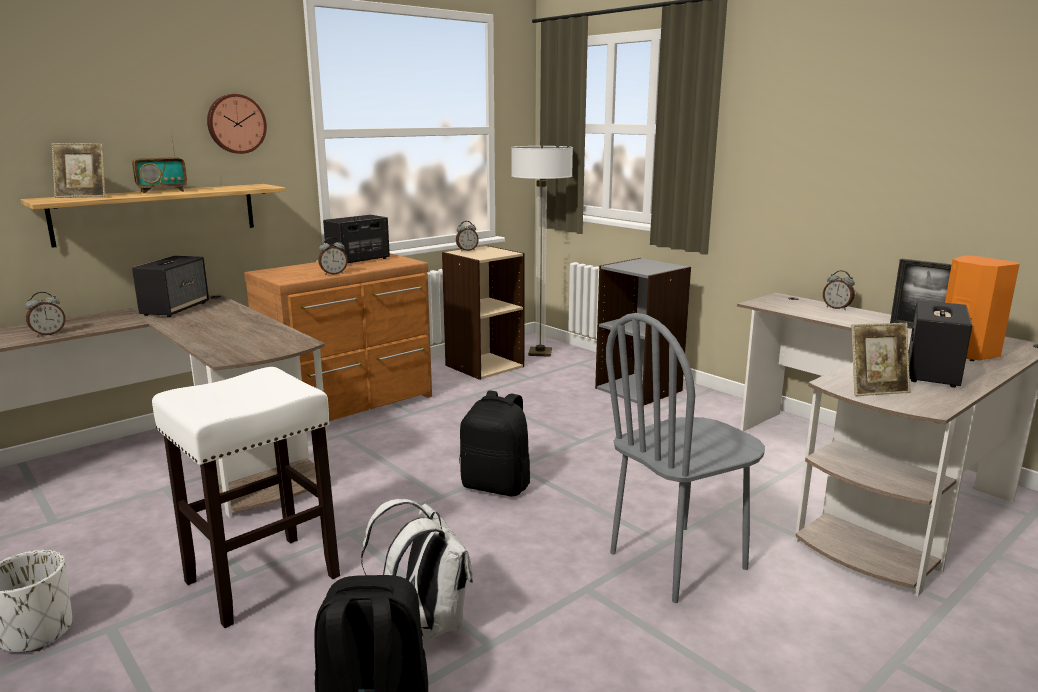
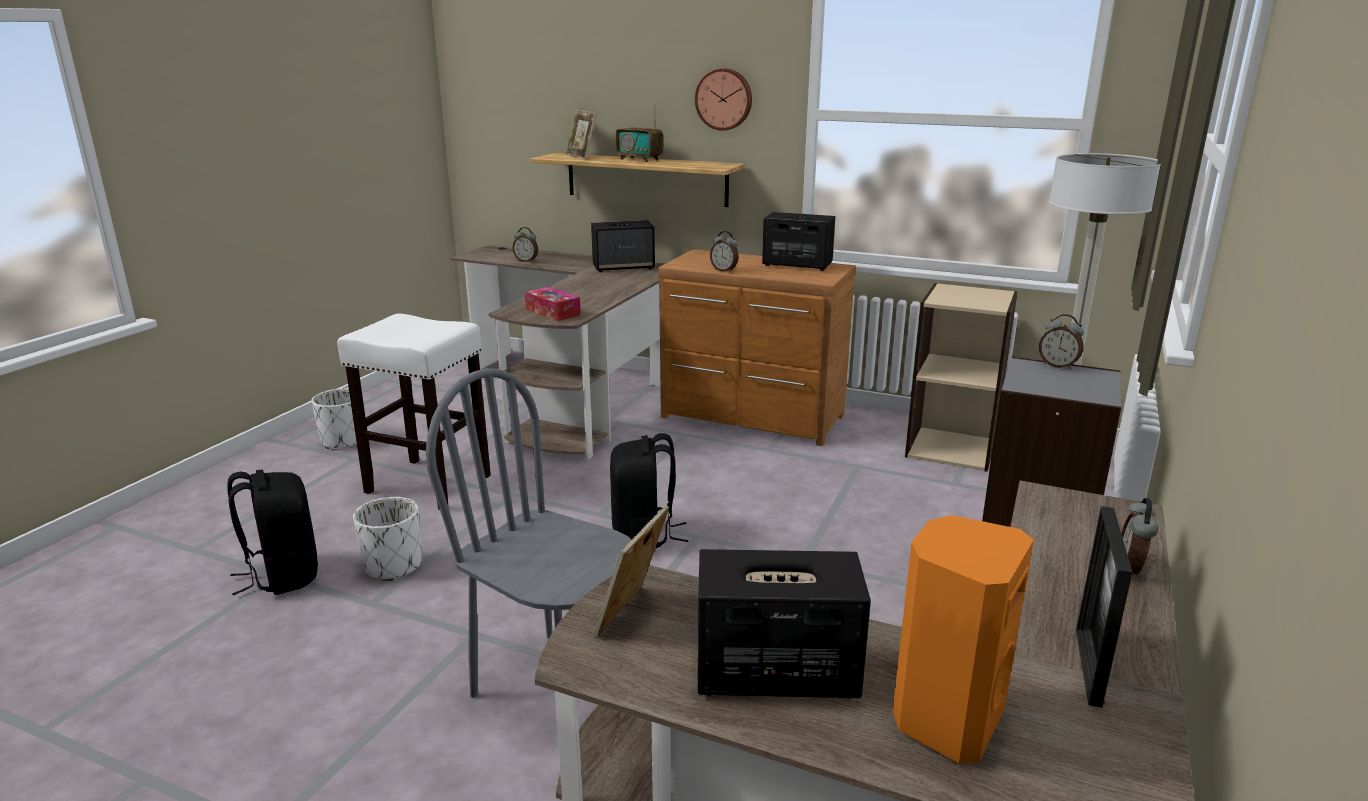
camera: 65 degrees right, 5 degrees up
(266, 345) = (553, 312): none -> tissue box
(426, 622) = (393, 566): white backpack -> white planter
(467, 250) = (965, 289): alarm clock -> alarm clock (1058, 365)
(876, 391) = (632, 616): picture frame -> picture frame turned 60 degrees clockwise

